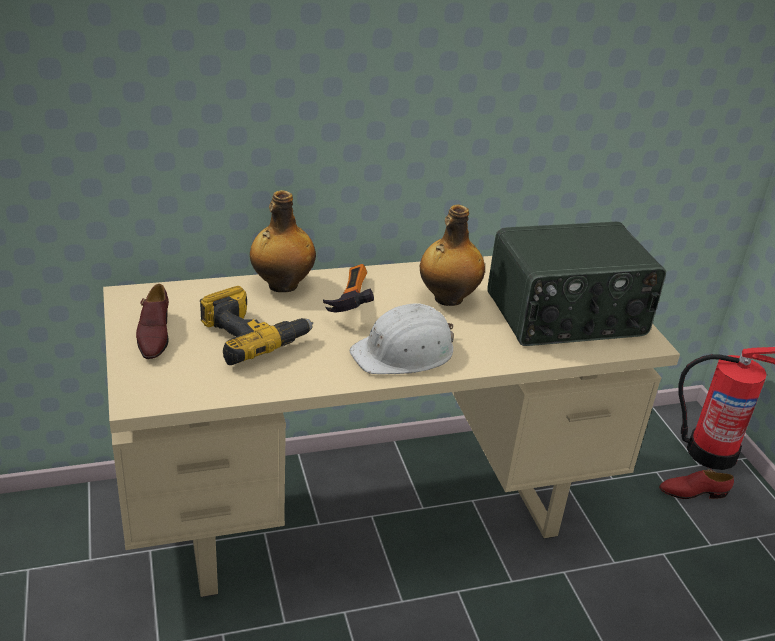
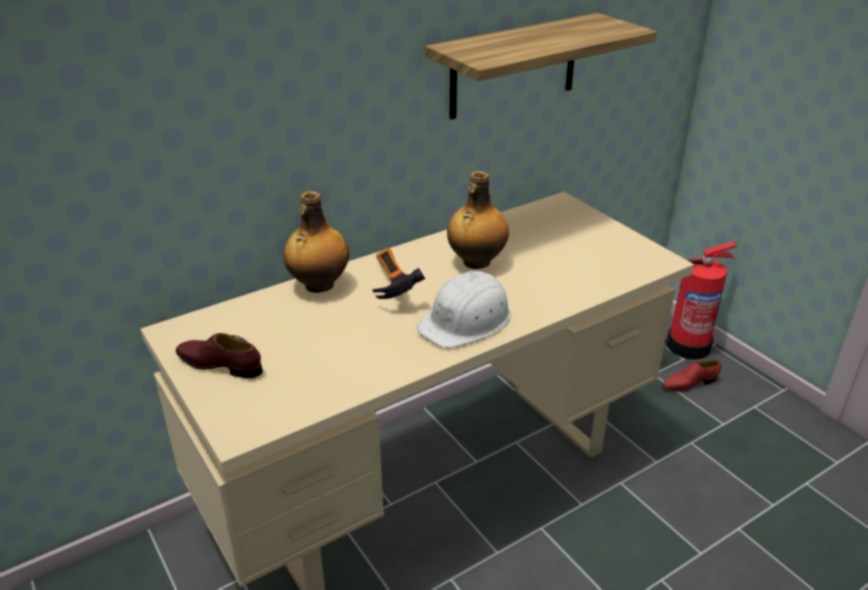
camera: 15 degrees left, 0 degrees up
(154, 335) = (220, 364): brown shoe -> brown shoe turned 135 degrees clockwise
(252, 336) = (317, 341): power drill -> none
(538, 105) = (514, 66): none -> shelf
(566, 316) = (585, 254): radio -> none

